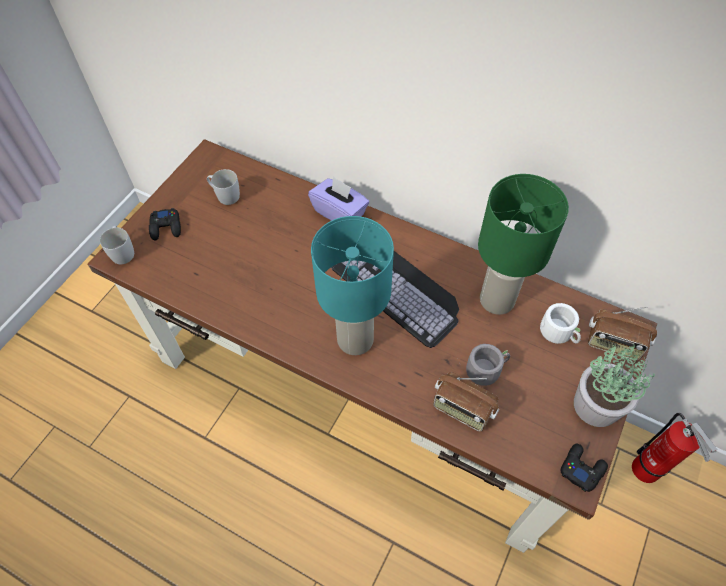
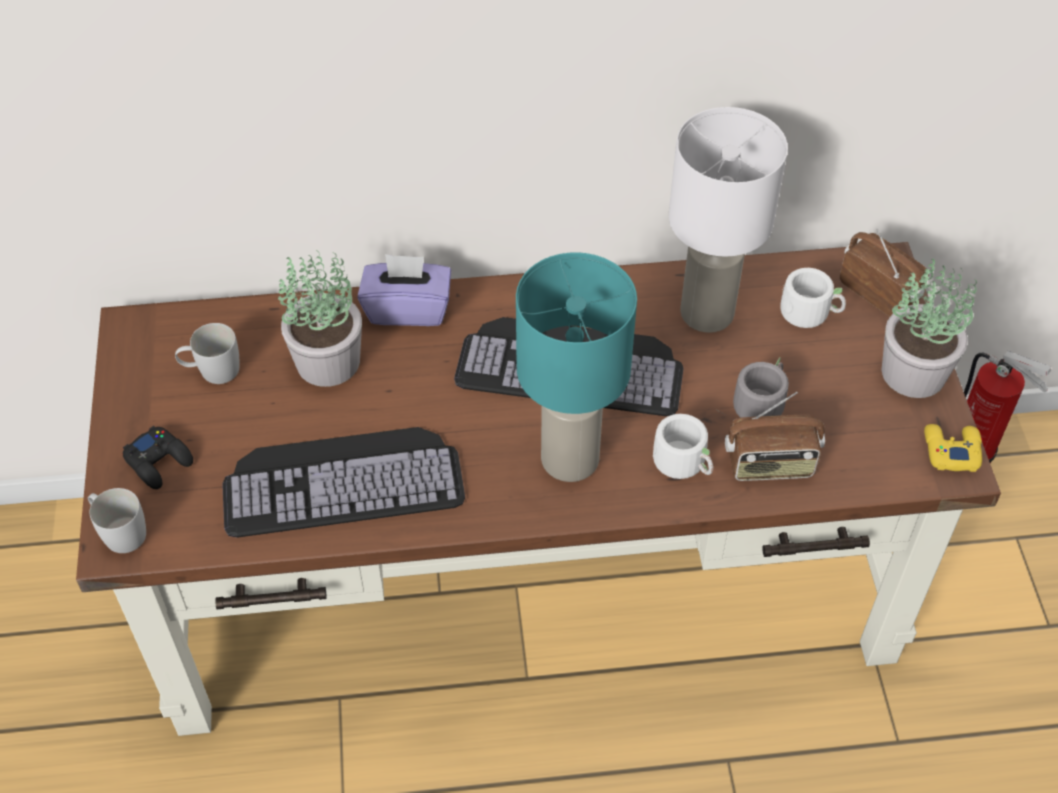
camera: 35 degrees left, 5 degrees down
(238, 284) = (344, 479): none -> keyboard
(281, 219) = (328, 360): none -> potted plant
(415, 378) = (685, 462): none -> white mug
(496, 301) = (707, 314): green table lamp -> white table lamp
(581, 468) = (950, 450): black game controller -> yellow game controller
(613, 344) = (879, 292): radio -> radio turned 120 degrees counterclockwise

